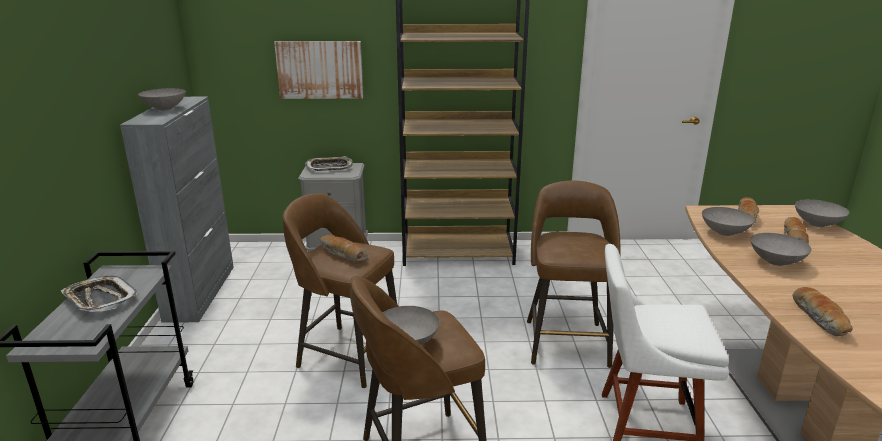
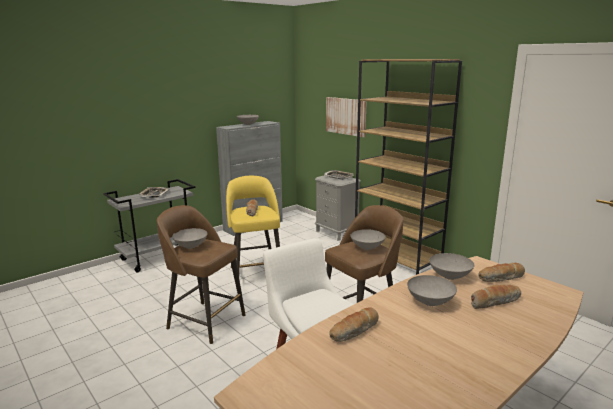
camera: 50 degrees right, 5 degrees down
(347, 354) = (256, 273): brown stool -> yellow stool
(818, 224) = (555, 307): grey bowl -> grey bowl (367, 248)

